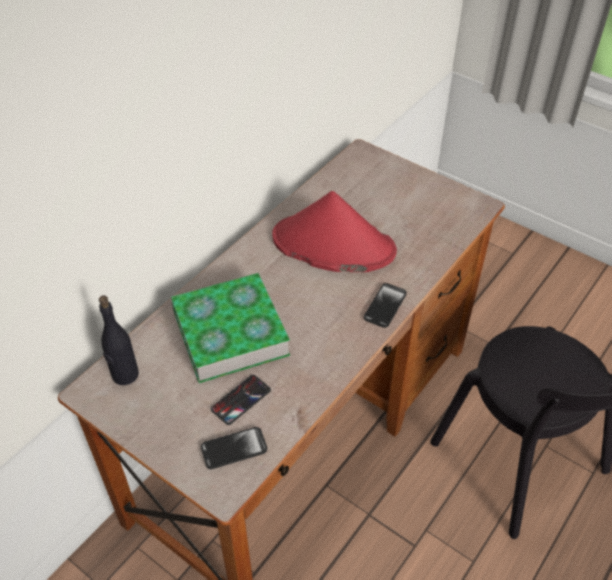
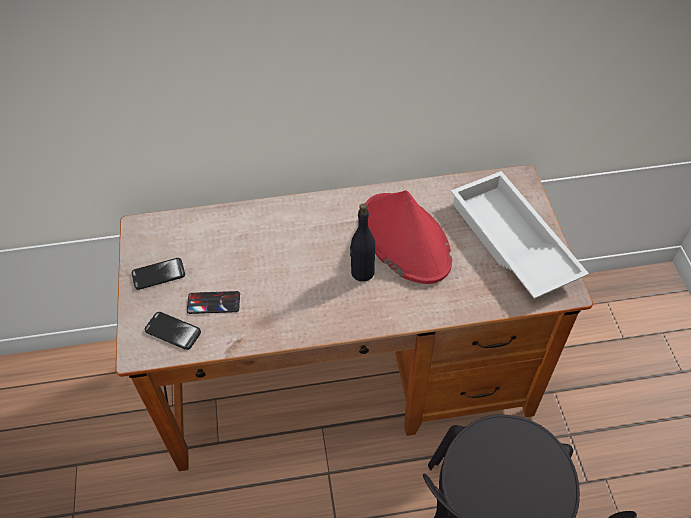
camera: 45 degrees right, 5 degrees up
(125, 375) = (169, 231): black bottle -> black bottle (362, 272)
(230, 333) = (259, 252): book -> none
(385, 306) = (385, 314): phone -> phone (158, 274)
(408, 199) = (510, 242): none -> white tray

